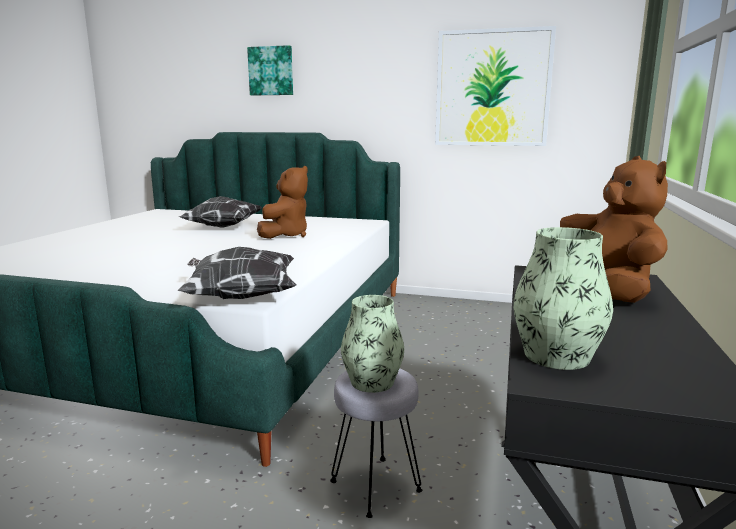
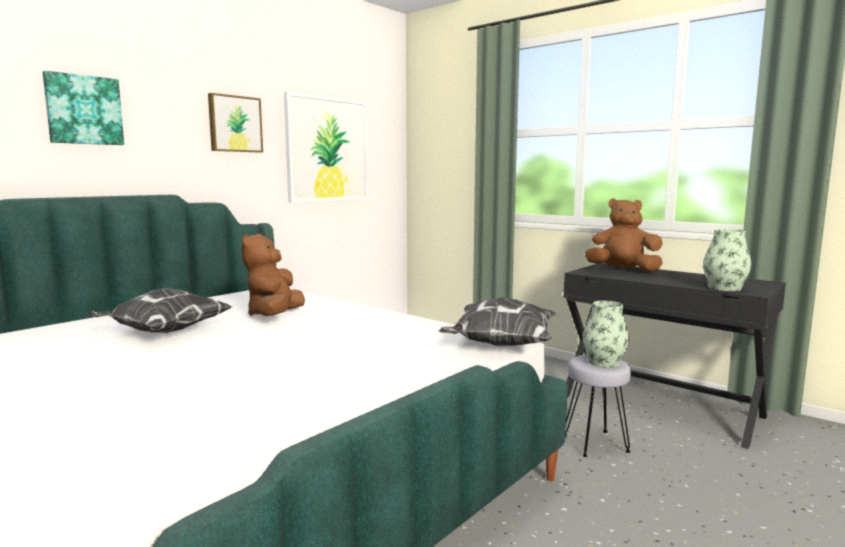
camera: 65 degrees left, 5 degrees down
(286, 235) = (275, 316): brown plush toy -> brown plush toy turned 135 degrees counterclockwise
(384, 70) = (234, 124): none -> picture

